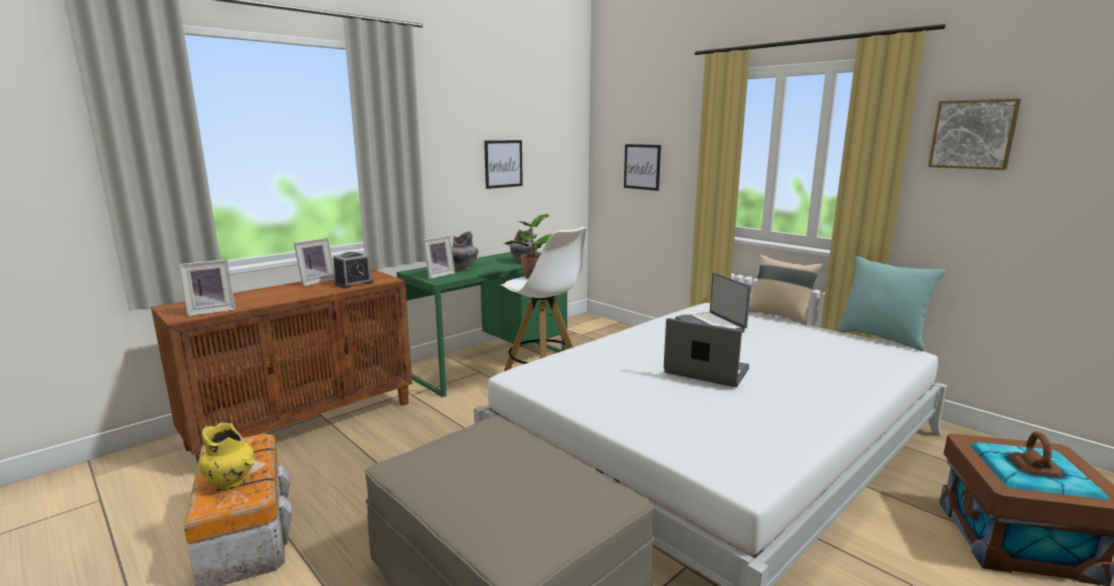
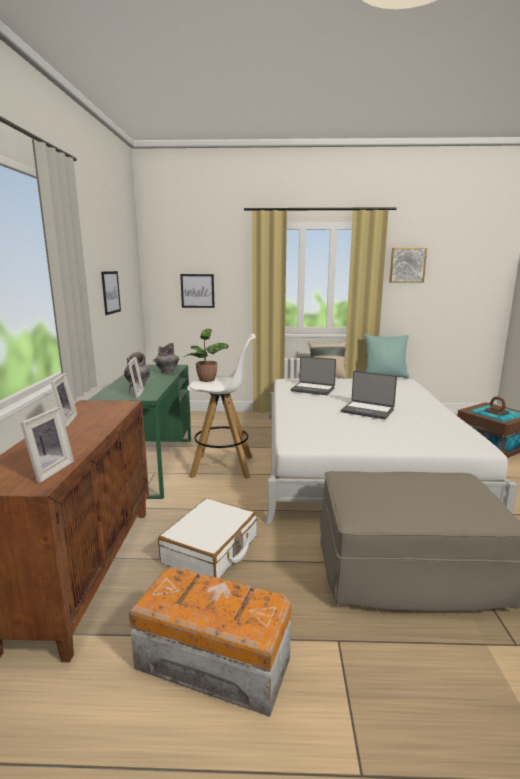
camera: 45 degrees left, 0 degrees up
(232, 483) = (235, 608): yellow vase -> none
(354, 283) = (107, 413): alarm clock -> none
(393, 456) = (211, 550): none -> white suitcase
(705, 371) = (368, 410): laptop -> laptop turned 135 degrees counterclockwise

